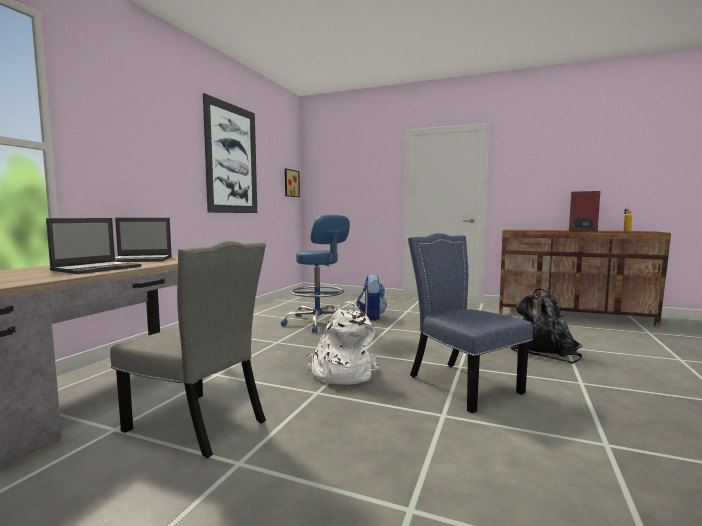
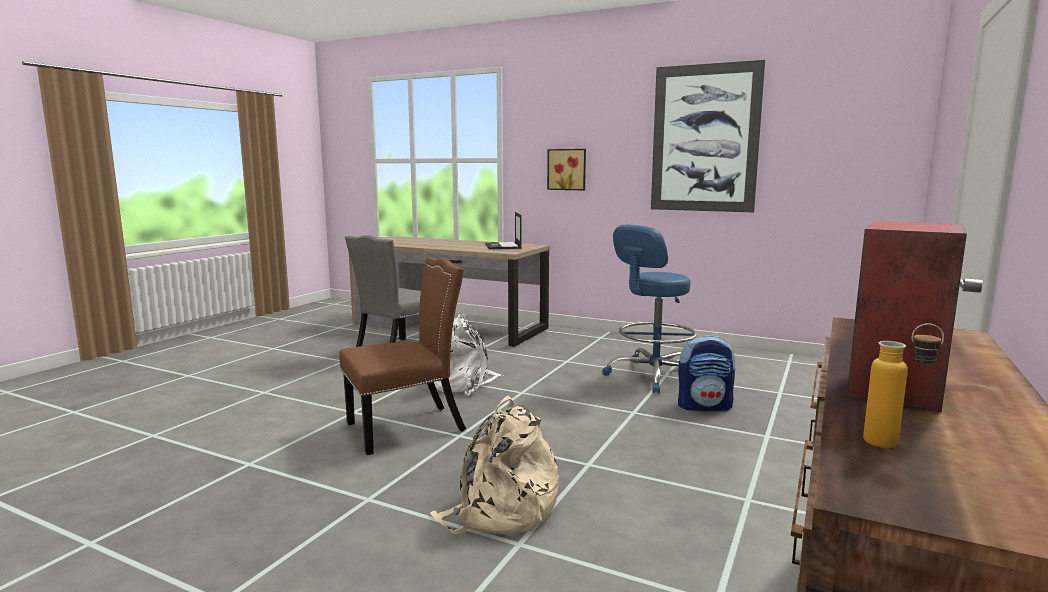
camera: 95 degrees right, 5 degrees up
(98, 268) = (450, 245): laptop -> none
(290, 183) = (878, 159): picture -> picture (567, 169)
(464, 386) = (404, 428): blue chair -> brown chair
(544, 351) = (500, 511): black backpack -> beige backpack

